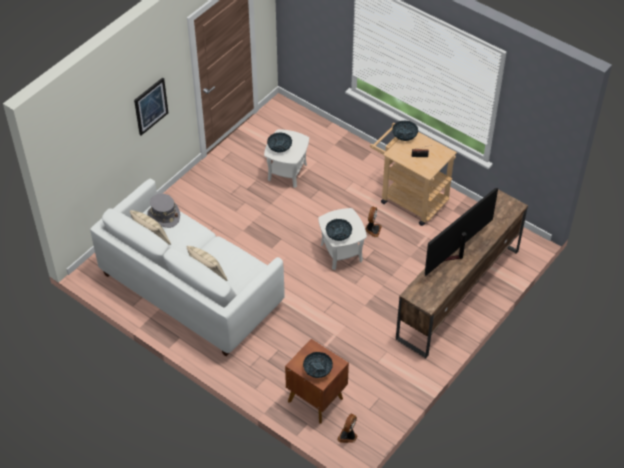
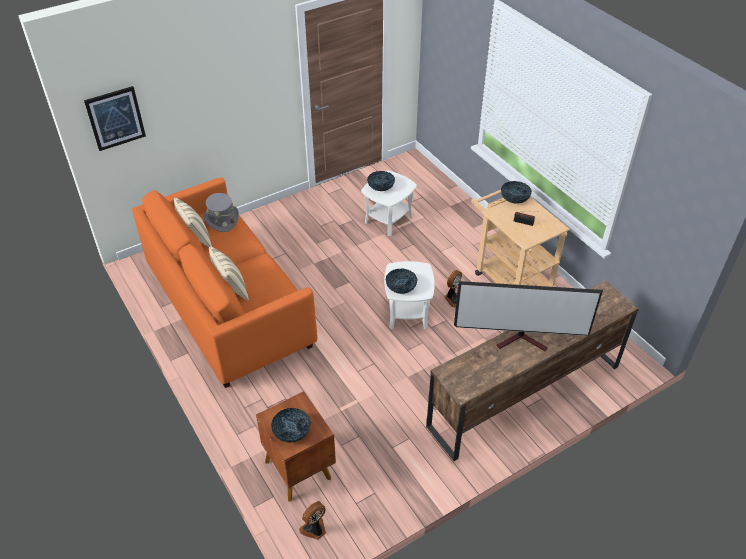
camera: 20 degrees right, 5 degrees down
(150, 106) = (238, 97): picture -> picture (115, 118)
(190, 289) = (228, 306): white sofa -> orange sofa
(455, 254) = (522, 341): television -> television turned 150 degrees counterclockwise

